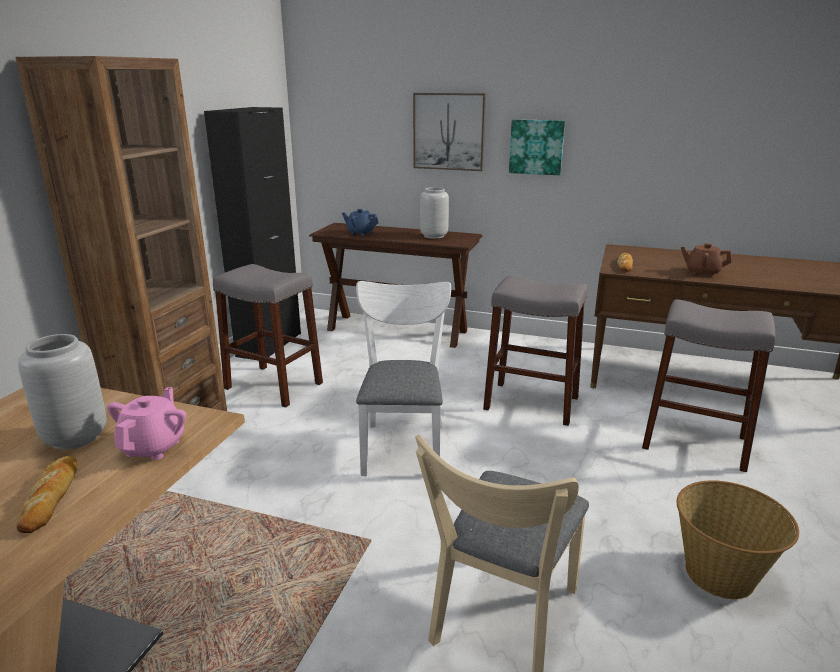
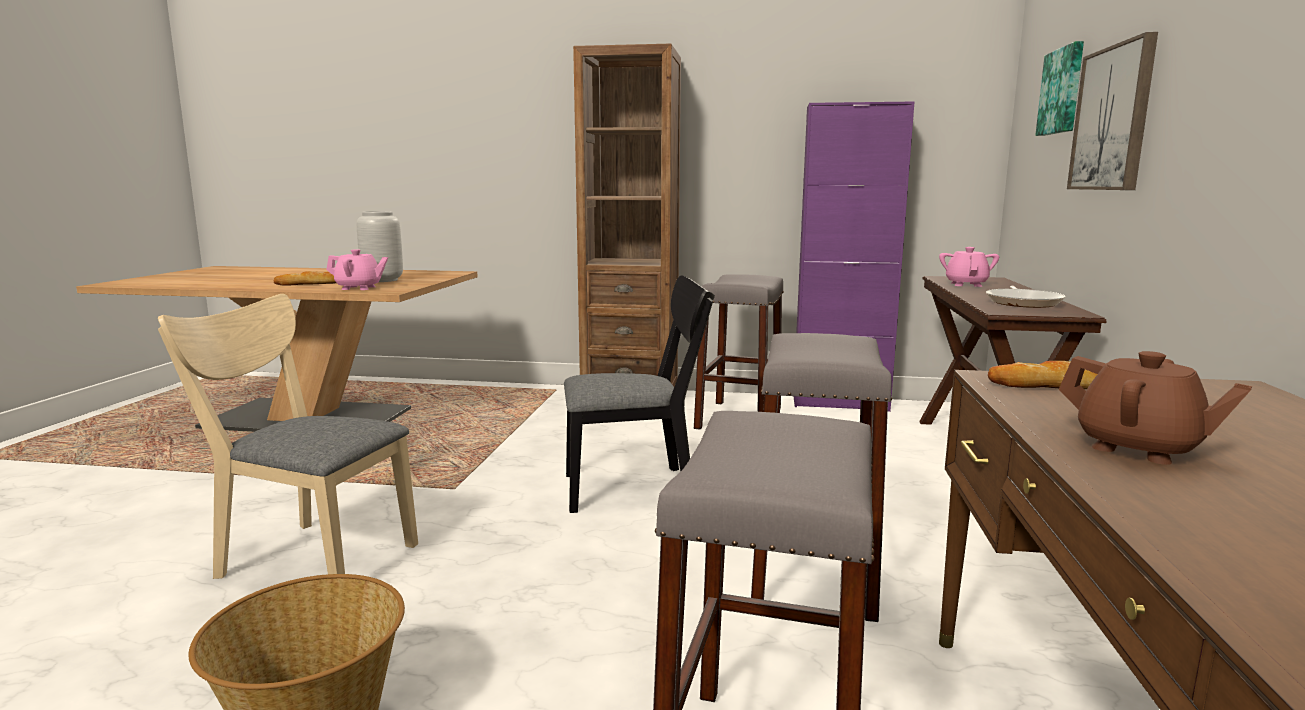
camera: 80 degrees right, 10 degrees down
(269, 344) = (840, 403): black cabinet -> purple cabinet
(360, 233) = (966, 284): blue teapot -> pink teapot
(403, 444) = (639, 488): white chair -> black chair
(433, 236) = (1023, 302): grey vase -> frying pan
(536, 147) = (1203, 130): picture -> picture (1062, 91)
(702, 273) = (1138, 448): brown teapot -> brown teapot turned 120 degrees clockwise

